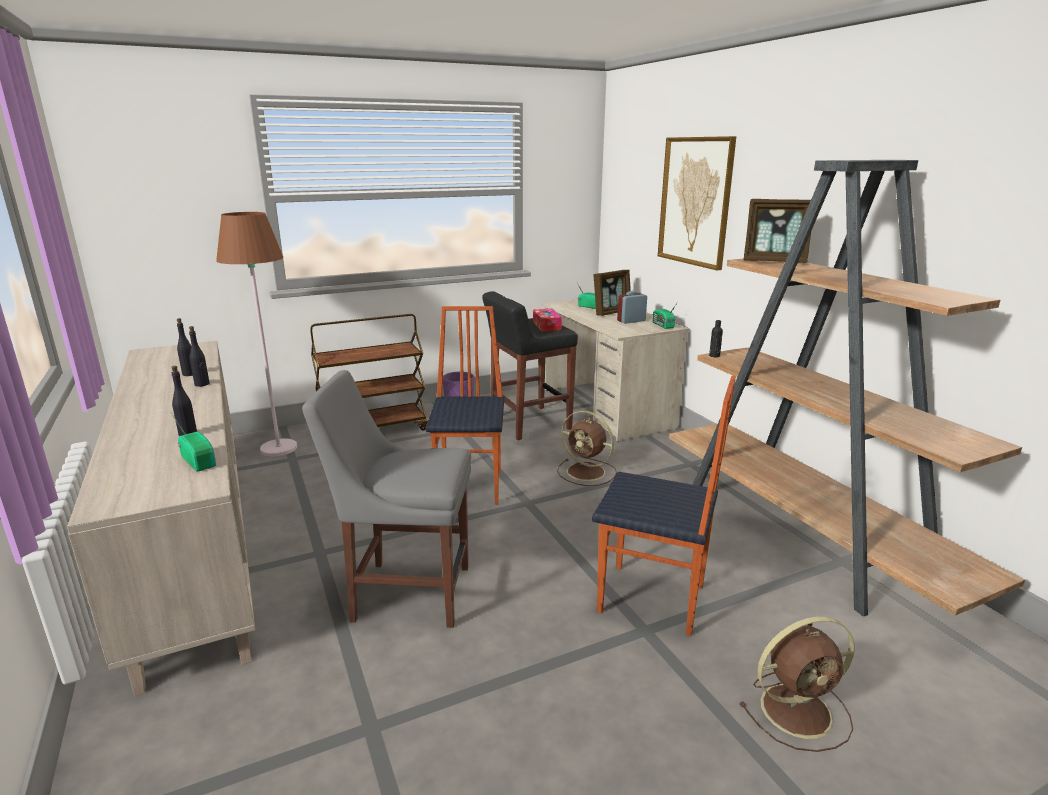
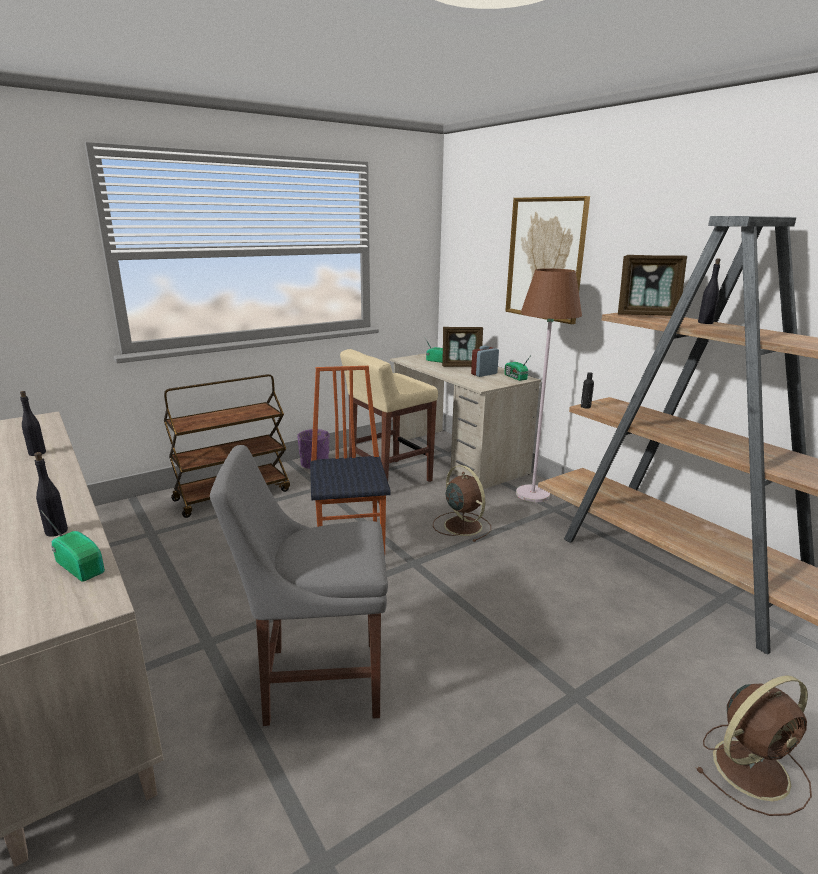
camera: 10 degrees left, 0 degrees up
(202, 384) = (56, 465): black bottle -> black bottle (705, 322)
(279, 448) = (133, 522): brown floor lamp -> brown floor lamp (532, 494)
(529, 423) = (388, 477): black stool -> beige stool
(546, 326) = (405, 381): tissue box -> none
(587, 472) = (461, 525): brown fan -> brown fan turned 150 degrees counterclockwise
(612, 312) = (461, 366): picture frame -> picture frame turned 45 degrees clockwise
(652, 600) = (570, 660): chair -> none

